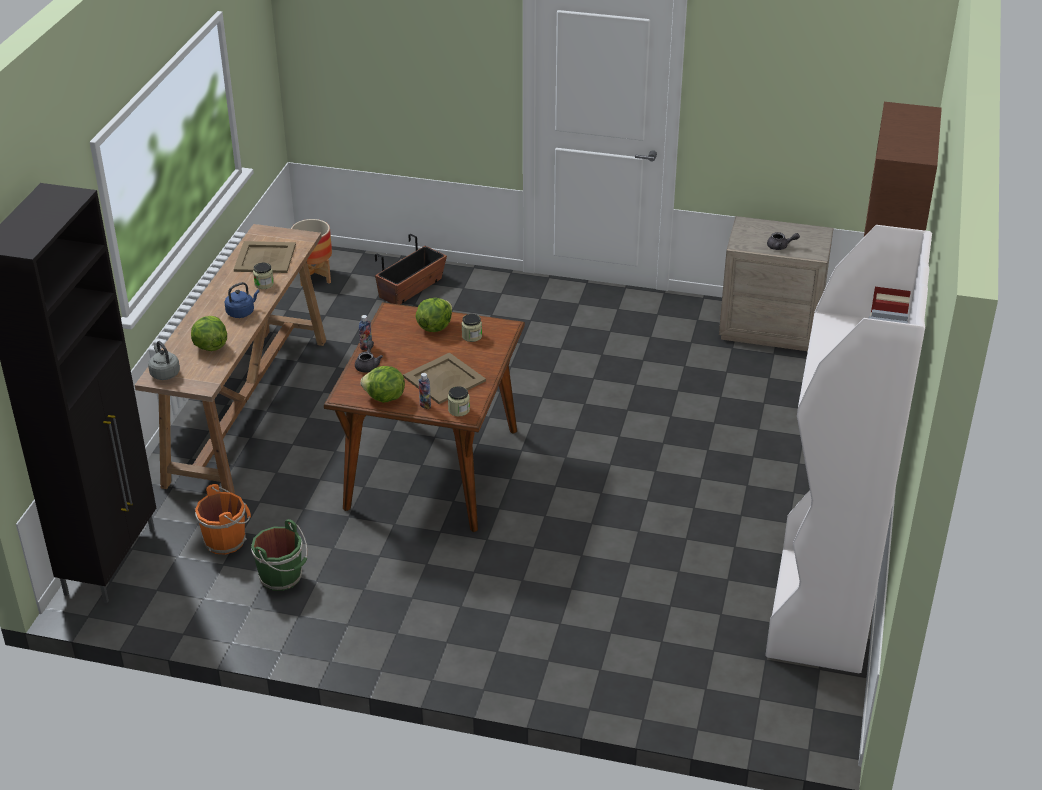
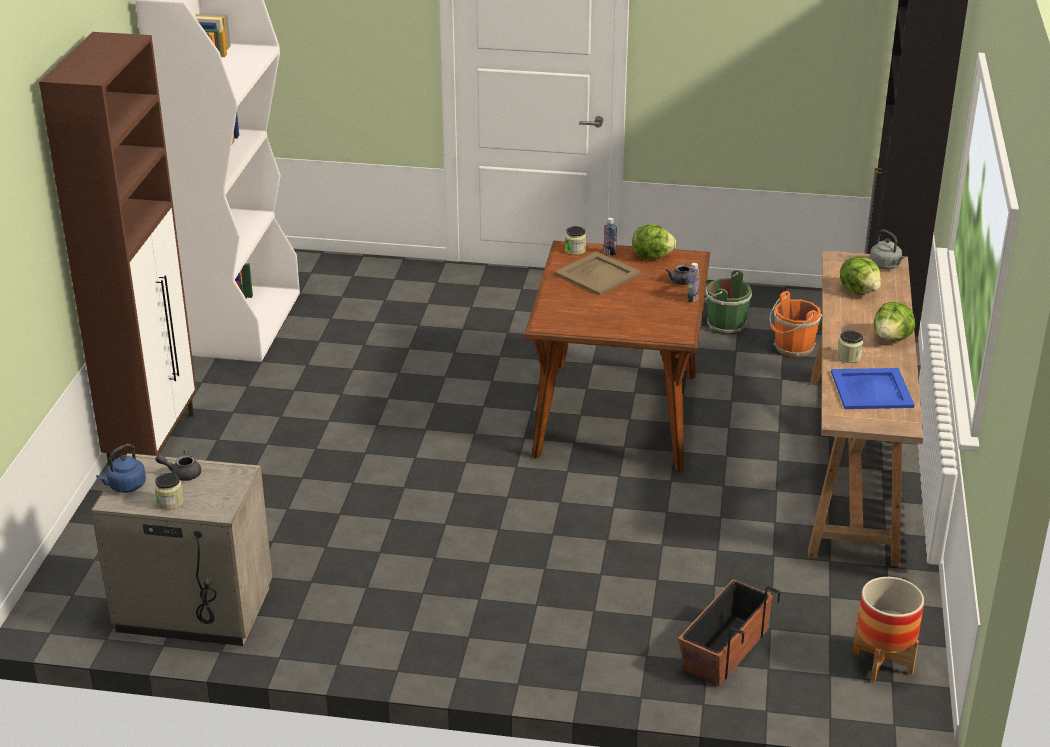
camera: 175 degrees right, 5 degrees down
(242, 312) = (851, 325): blue kettle -> blue kettle (125, 486)
(265, 257) = (871, 390): beige tray -> blue tray
(434, 327) = (625, 321): lettuce -> lettuce (892, 338)
(472, 336) = (580, 313): jar -> jar (170, 502)

